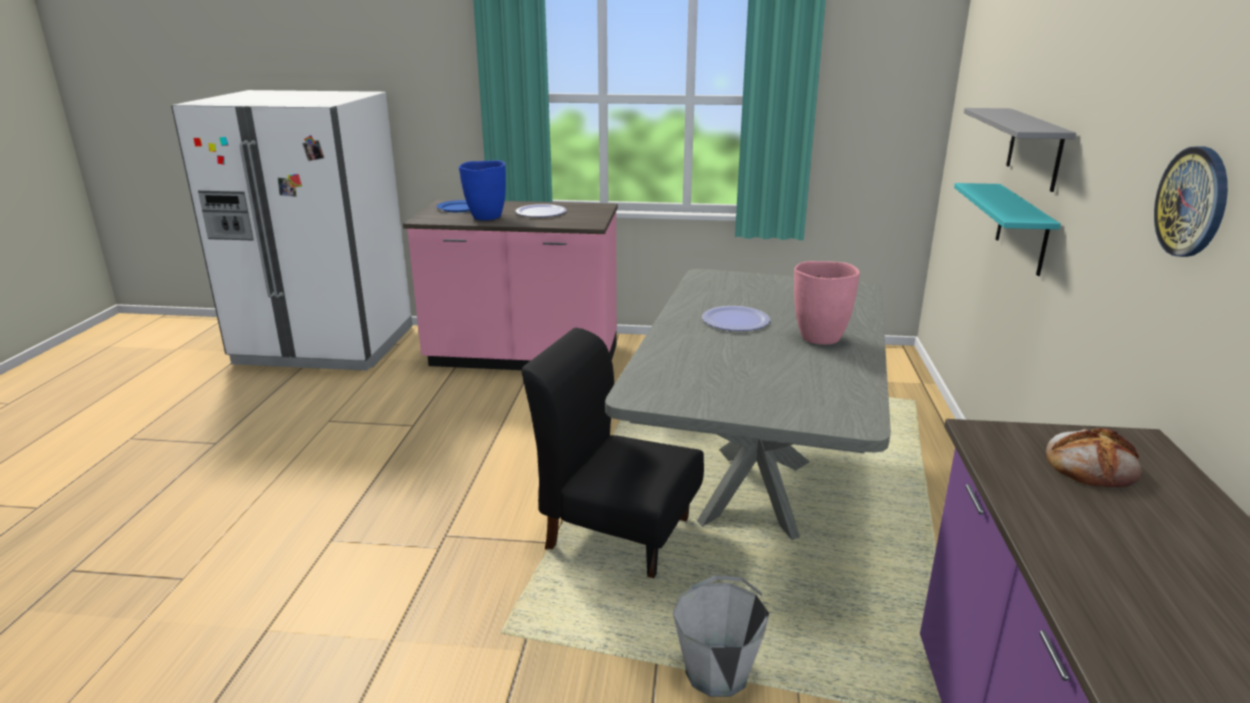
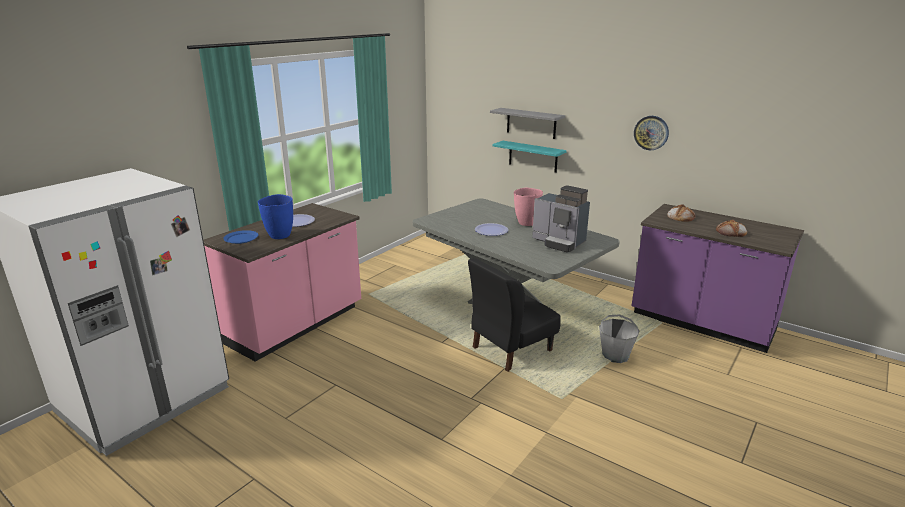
camera: 60 degrees left, 0 degrees up
(768, 381) = (559, 242): none -> coffee machine
(1113, 566) = (731, 232): none -> bread

